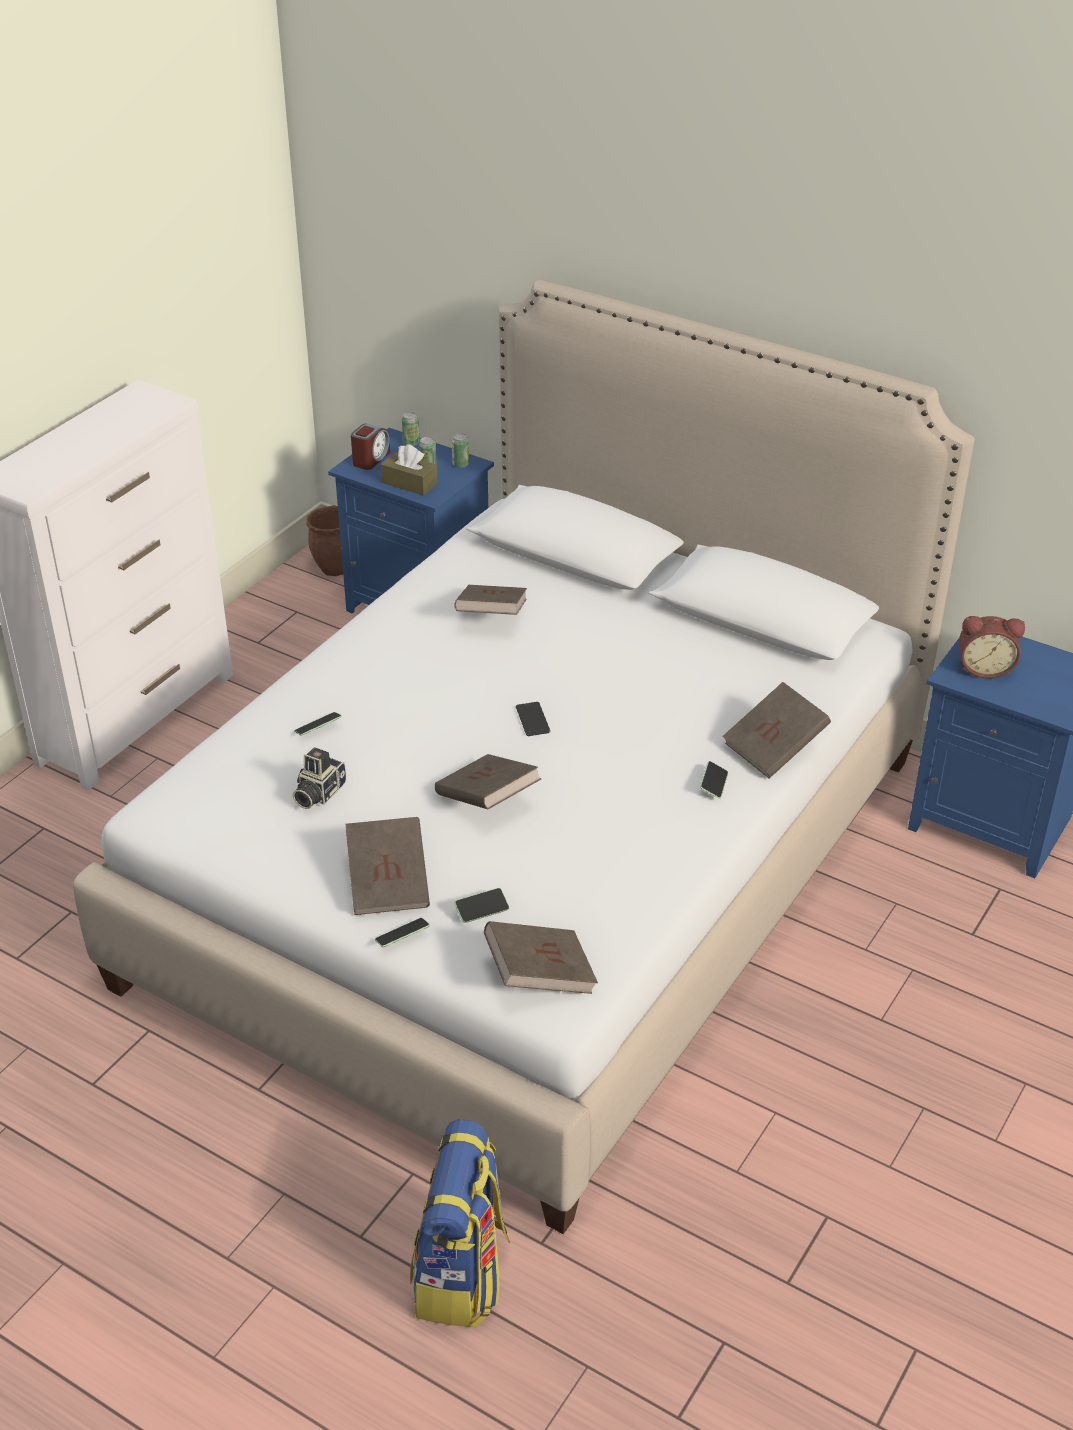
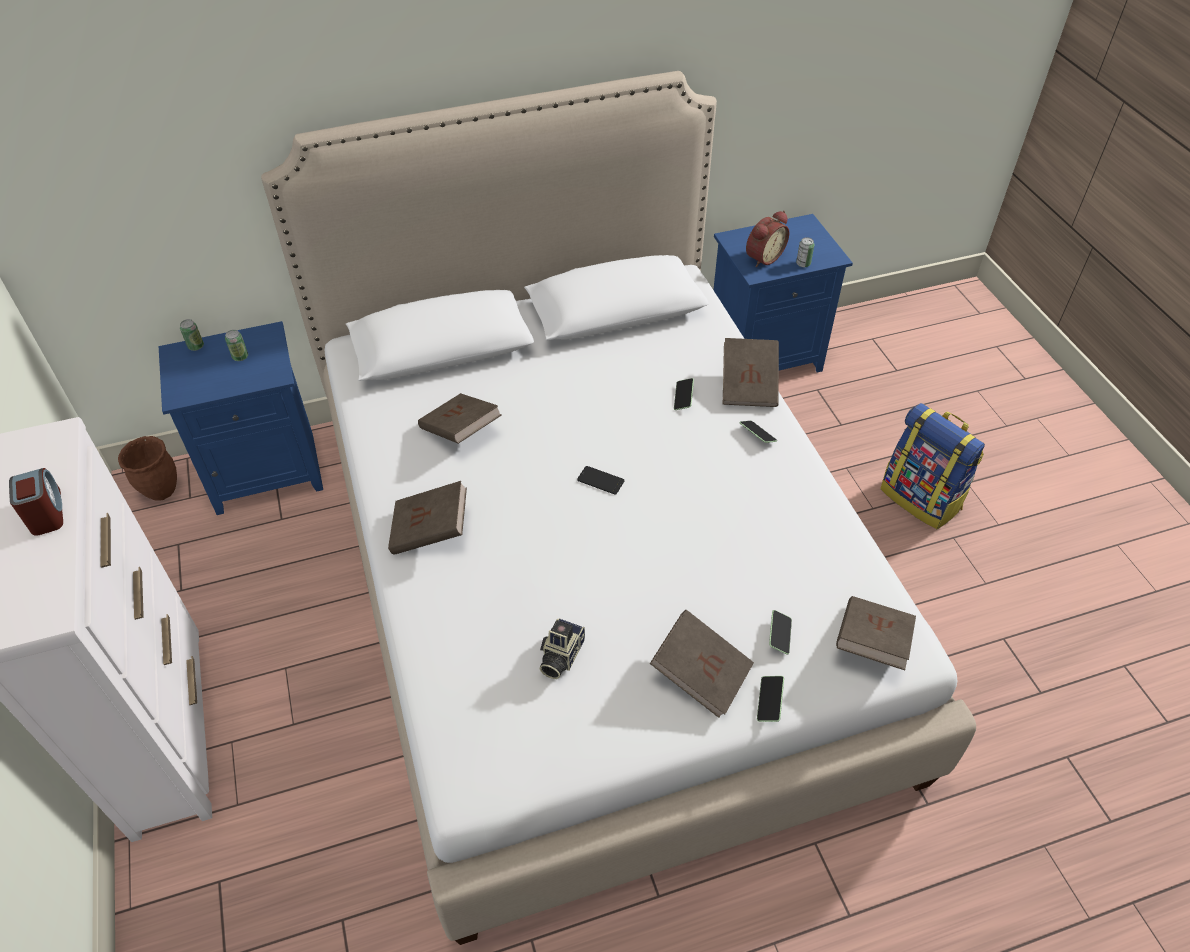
camera: 50 degrees left, 10 degrees up
(318, 729) = (480, 609): phone -> phone (683, 398)
(318, 793) = (560, 656): camera -> camera turned 45 degrees clockwise
(371, 459) = (183, 379): alarm clock -> alarm clock (46, 513)
(409, 483) = (244, 377): brown tissue box -> none
(460, 464) = (261, 338): can -> can (803, 264)
(462, 1275) = (925, 871): backpack -> backpack (921, 499)
(487, 799) = (662, 559): brown book -> brown book (430, 531)

